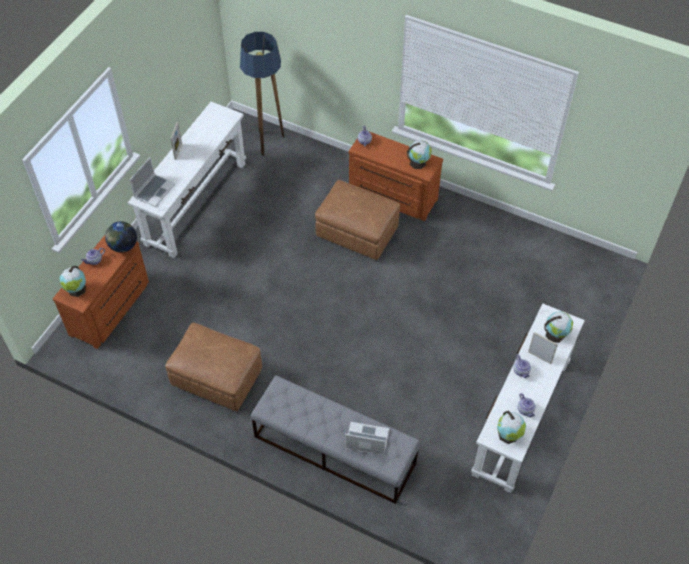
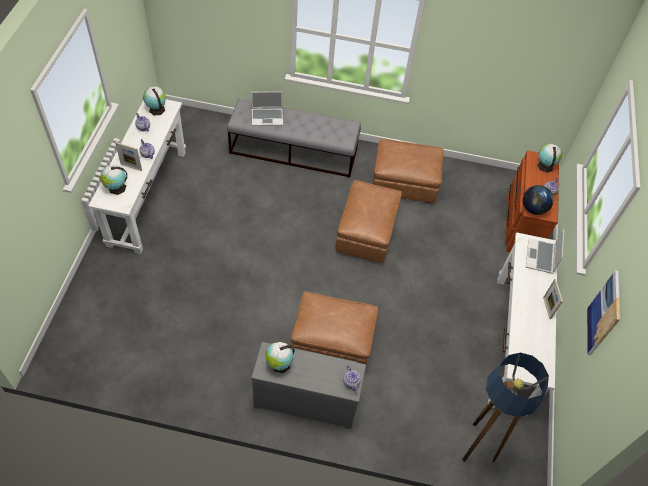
camera: 160 degrees right, 0 degrees up
(166, 76) = (604, 314): none -> picture
(286, 327) = (366, 234): none -> brown ottoman
(392, 197) = (306, 398): brown dresser -> grey dresser

